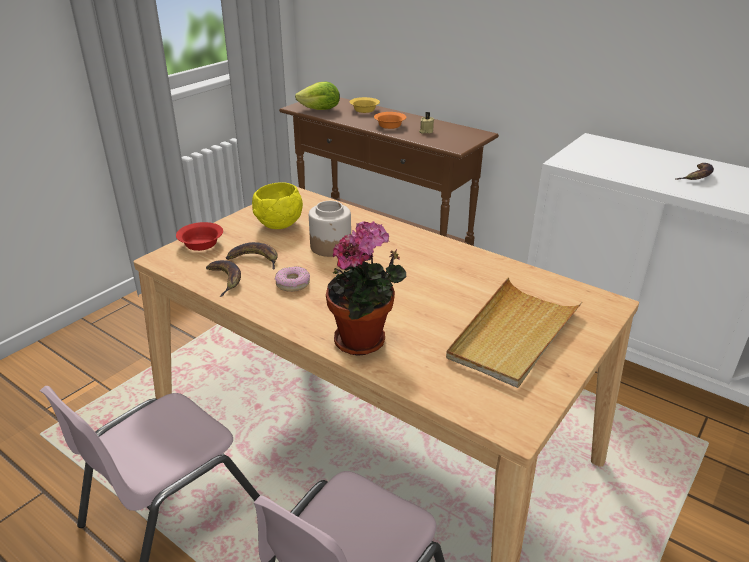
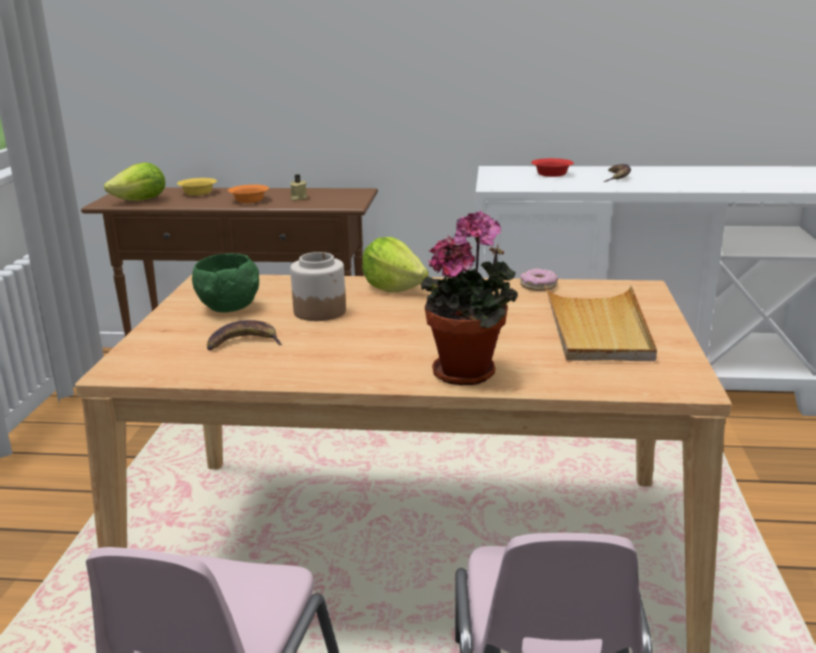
camera: 30 degrees left, 10 degrees down
(202, 244) = (153, 347): red bowl -> red bowl (553, 174)
(225, 279) = (233, 368): banana -> none
(279, 224) = (229, 308): yellow bowl -> green bowl
(292, 284) = (322, 350): donut -> donut (538, 286)
(405, 240) = (393, 288): none -> lettuce

